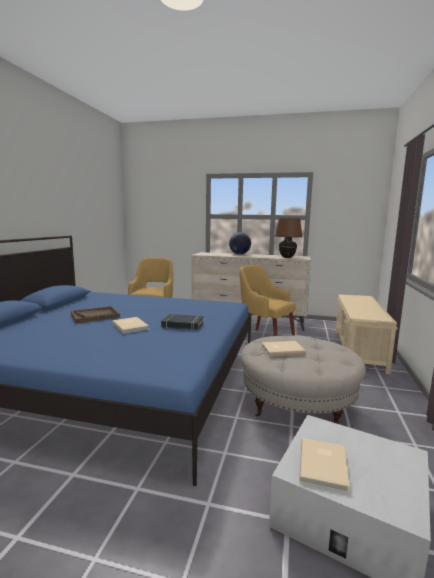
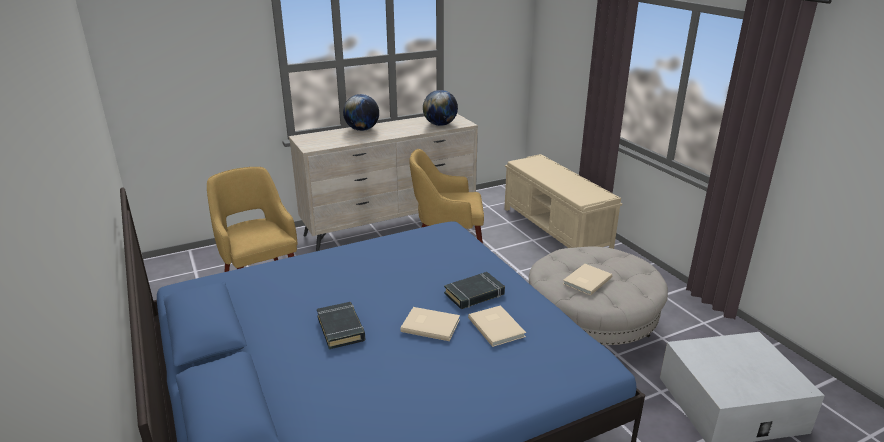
camera: 40 degrees left, 15 degrees up
(95, 316) = (341, 328): brown tray -> black book
(287, 257) = (440, 125): brown table lamp -> globe
(324, 465) = (732, 380): beige book -> beige book (497, 326)

